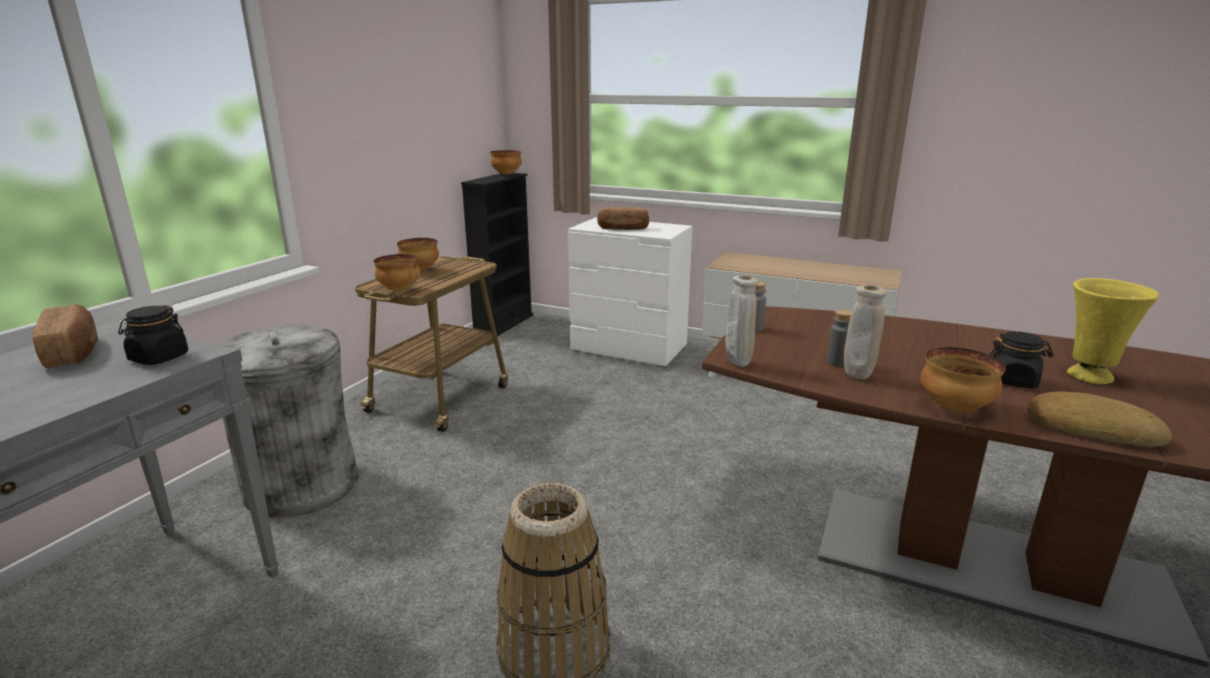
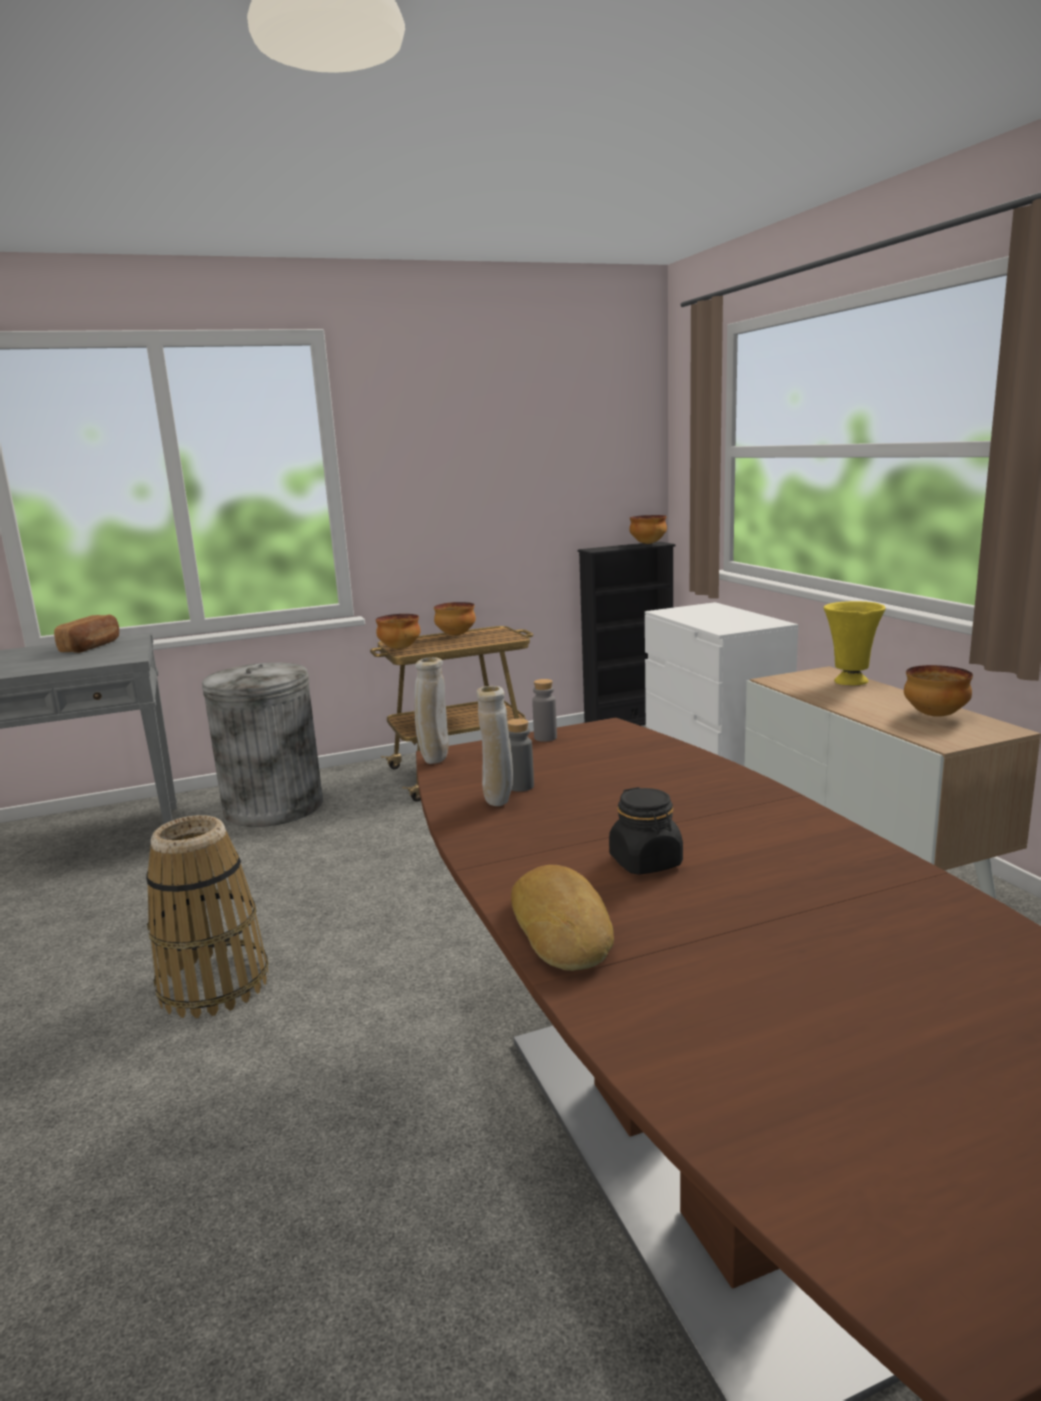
camera: 45 degrees right, 5 degrees down
(159, 358) = (107, 657): black jar -> none
(623, 228) = (702, 617): bread -> none
(954, 408) = (492, 856): bowl -> bowl (934, 715)
(1089, 377) = (762, 896): yellow vase -> yellow vase (849, 682)

